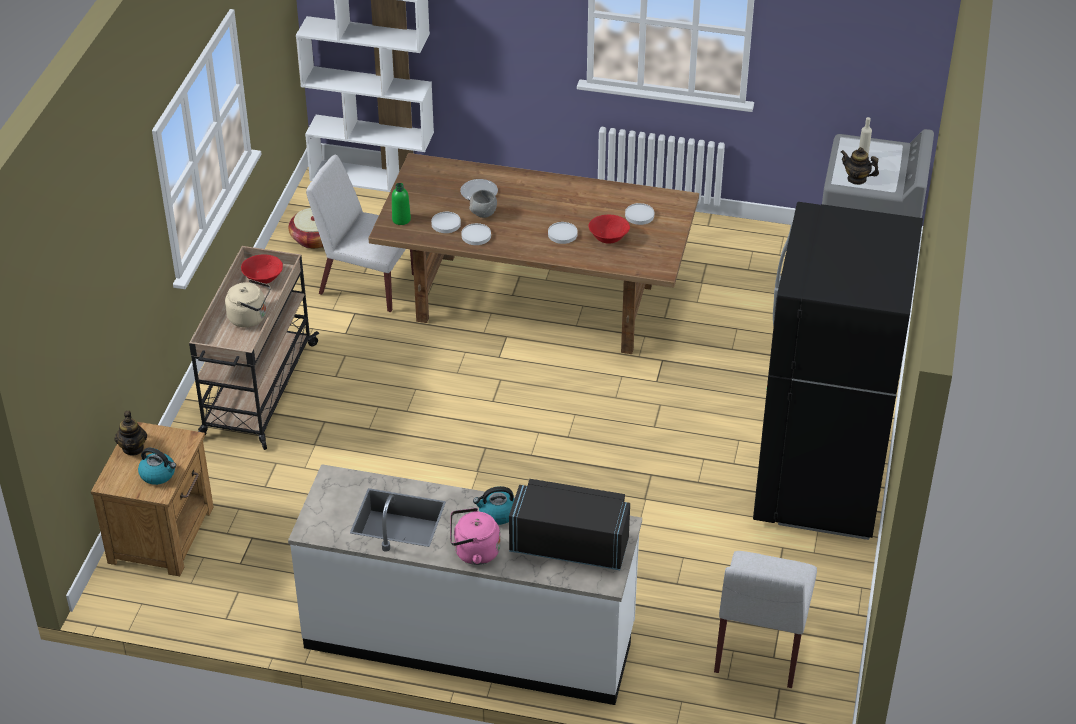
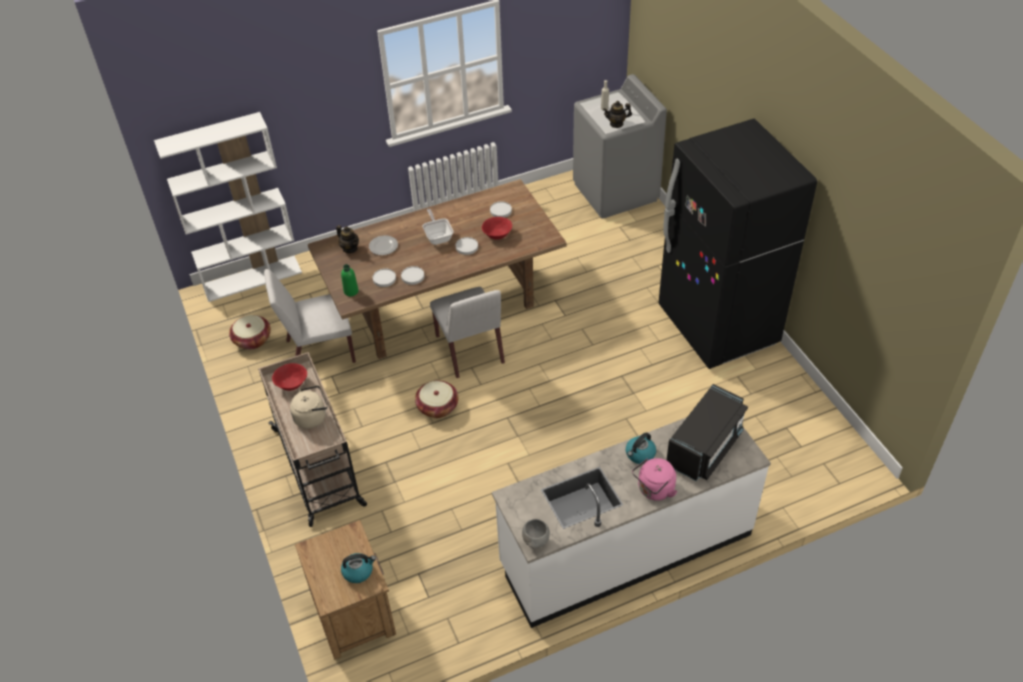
camera: 35 degrees left, 5 degrees up
(133, 448) = (319, 563): teapot -> teapot (350, 248)
(427, 398) = (437, 407): none -> basket
(483, 215) = (402, 260): grey bowl -> grey bowl (535, 542)
(544, 209) = (438, 236): none -> frying pan
(570, 545) = (705, 447): black microwave -> black microwave turned 150 degrees clockwise
(760, 645) = (787, 444): white chair -> white chair (470, 350)

